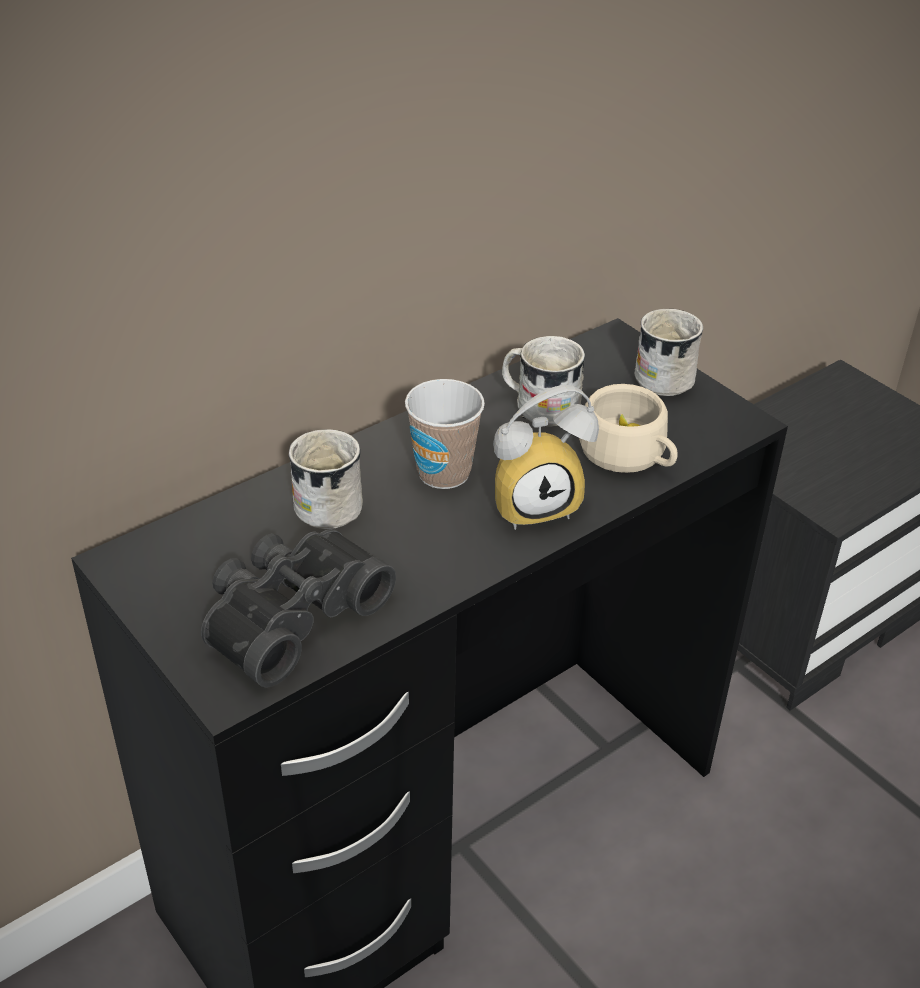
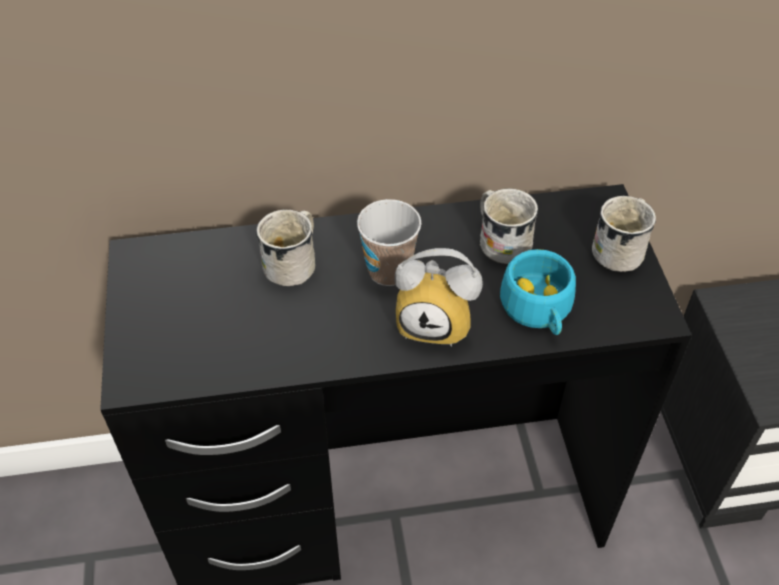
camera: 30 degrees right, 10 degrees up
(289, 615) = (206, 341): black binoculars -> none
(629, 456) = (538, 311): beige cup -> turquoise cup

